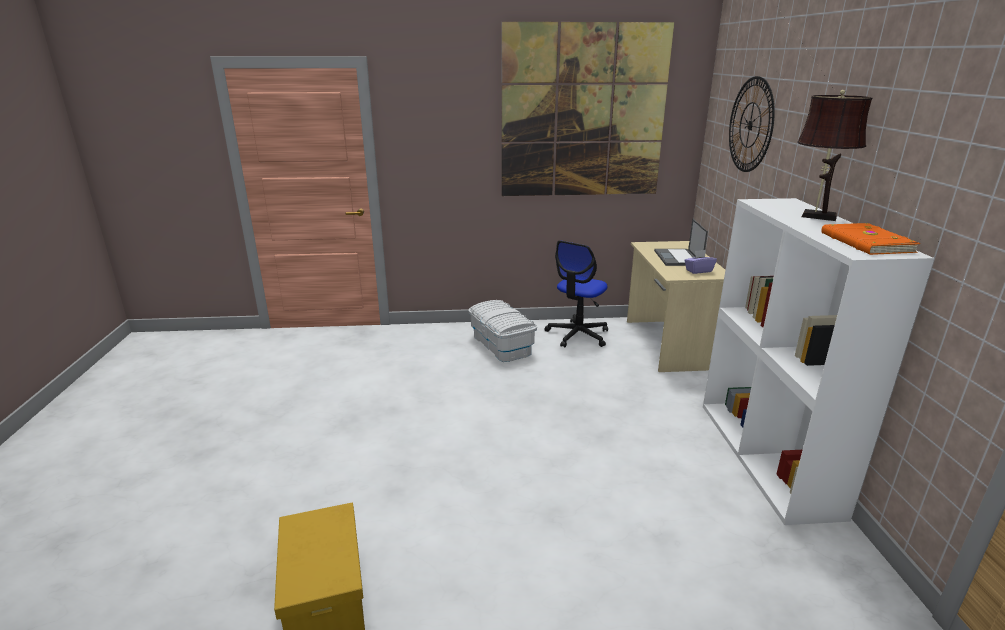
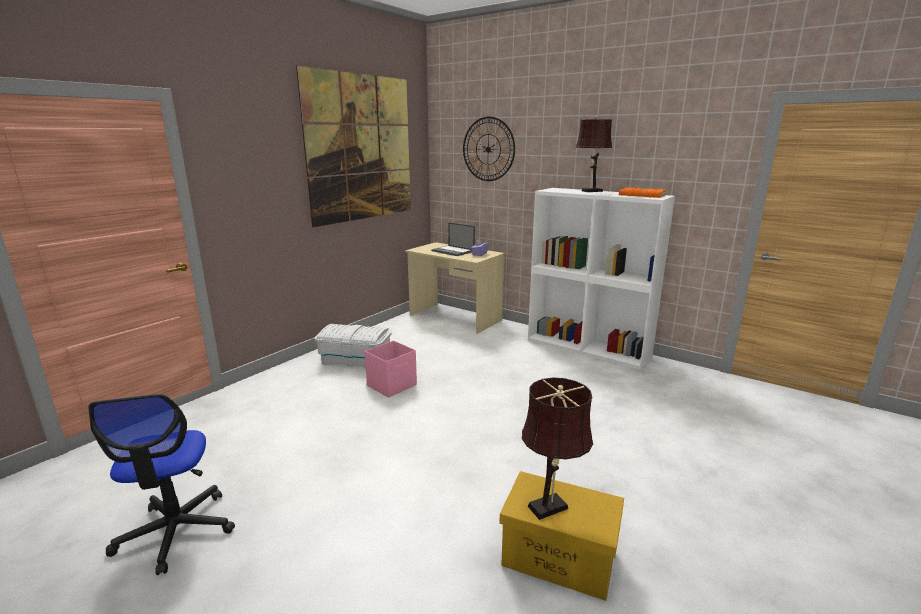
camera: 50 degrees left, 5 degrees down
(309, 542) = (551, 506): none -> brown table lamp
(487, 382) = (392, 385): none -> pink storage box
(577, 335) = (395, 334): office chair -> office chair (176, 531)

